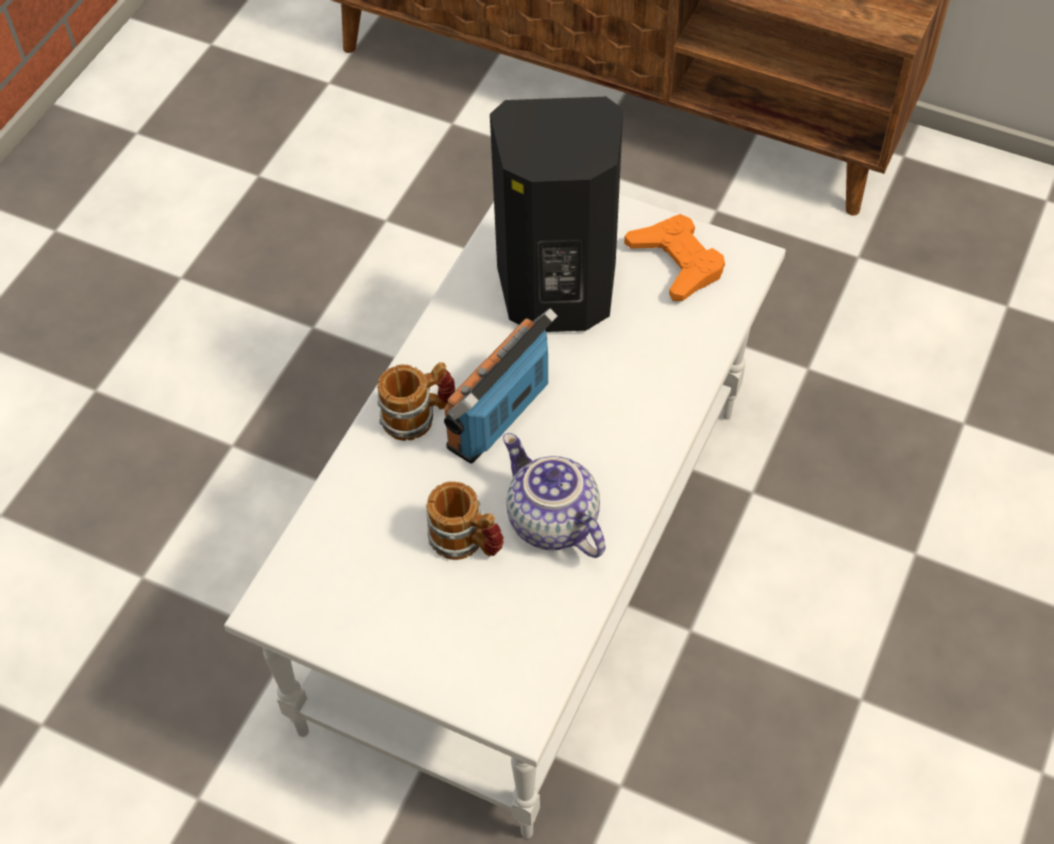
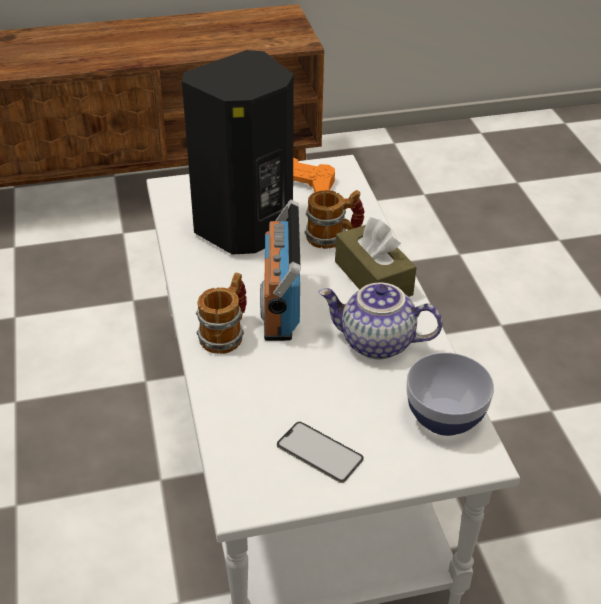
camera: 40 degrees left, 15 degrees down
(379, 605) = (319, 452): none -> phone
(466, 542) = (336, 383): mug -> mug (333, 237)
(530, 650) = (444, 417): none -> bowl
(629, 438) = (373, 278): none -> brown tissue box

